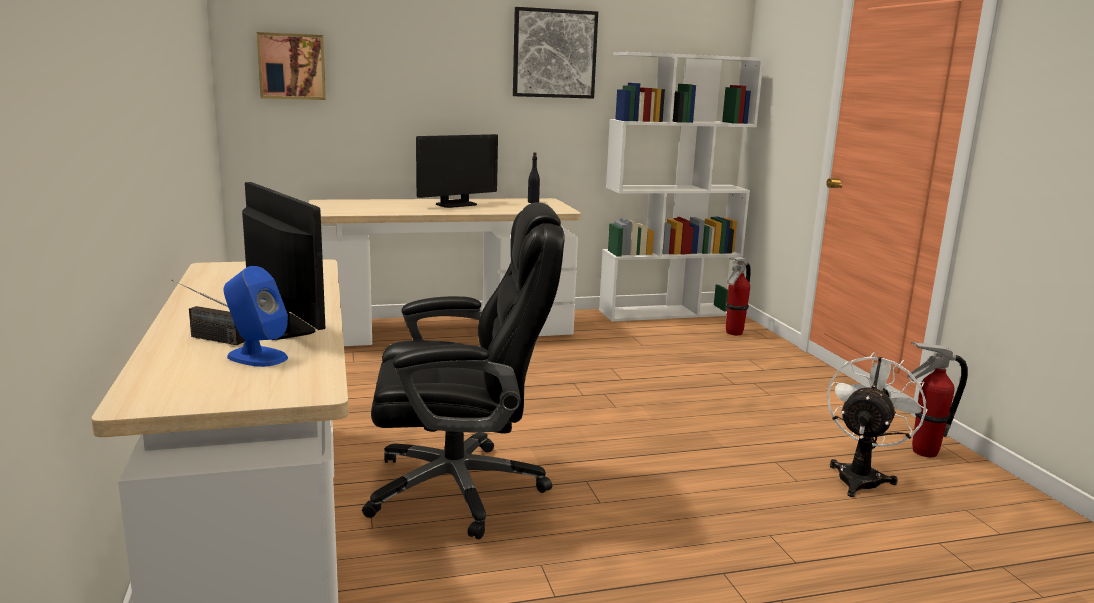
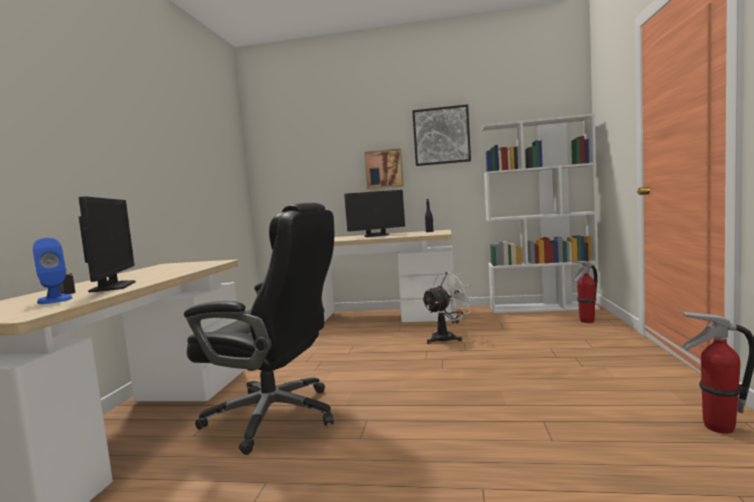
camera: 25 degrees right, 10 degrees down
(292, 66) = (287, 164): picture -> picture (384, 169)
(861, 476) = (625, 444): white fan -> white fan (447, 337)

